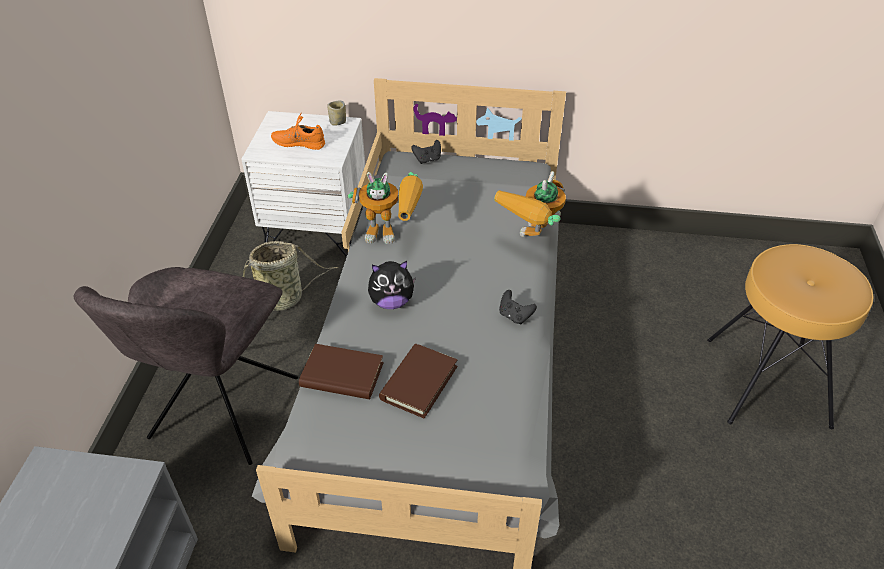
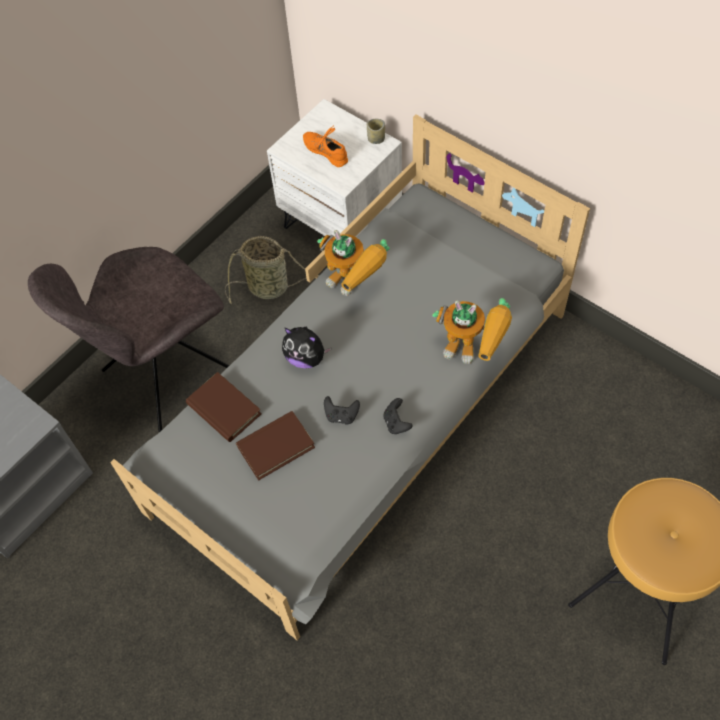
camera: 35 degrees right, 15 degrees up
(427, 159) = (445, 211): black game controller -> black game controller (341, 415)
(533, 240) = (473, 351): toy robot -> toy robot turned 135 degrees counterclockwise

